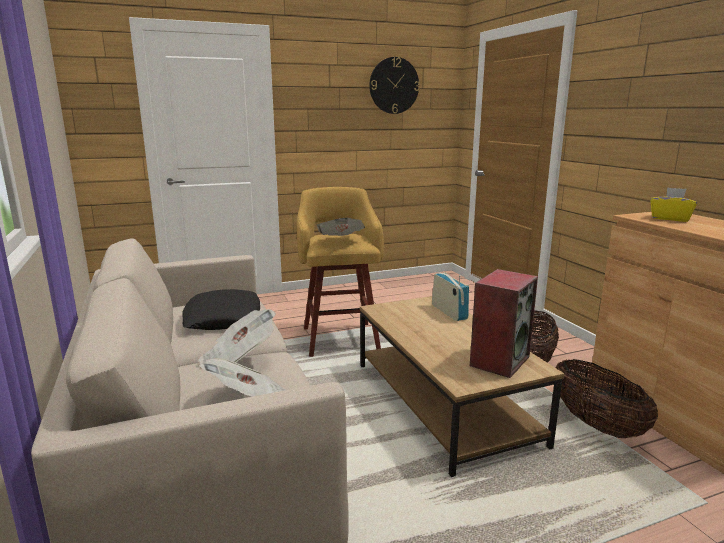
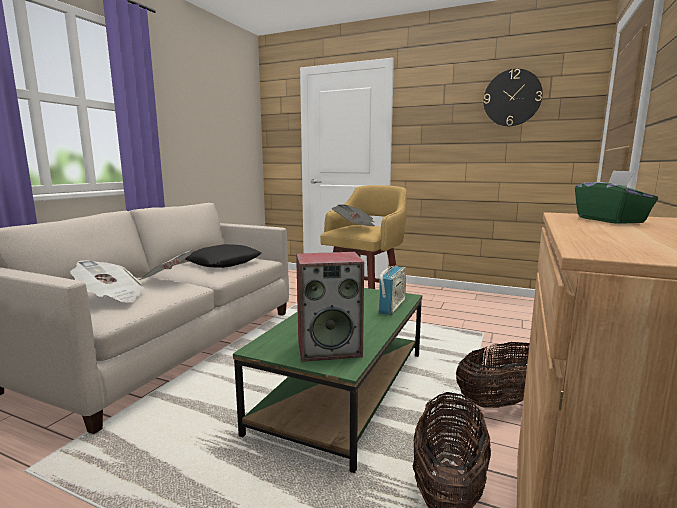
camera: 45 degrees right, 5 degrees down
(442, 402) = (343, 389): brown coffee table -> green coffee table
(670, 218) = (610, 220): yellow tissue box -> green tissue box

